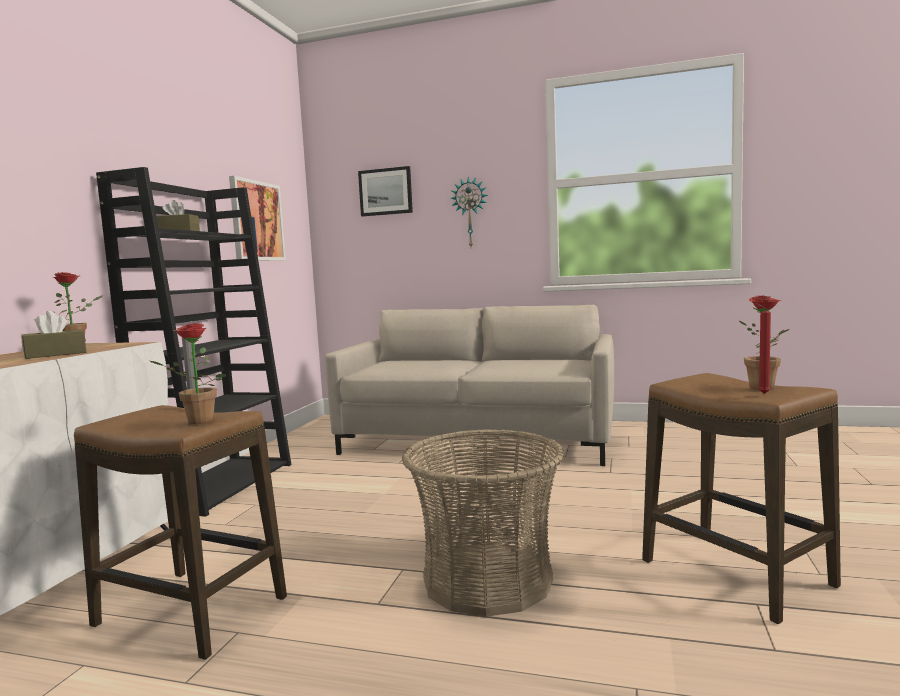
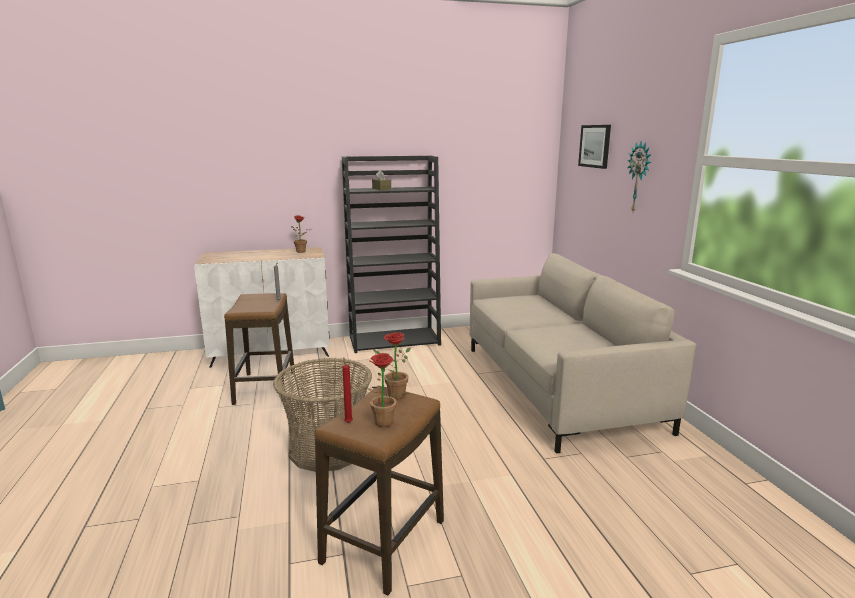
camera: 60 degrees right, 10 degrees up
(55, 354) = (275, 256): brown tissue box -> none
(195, 422) = (247, 308): potted plant -> potted plant (393, 395)
(256, 221) = (483, 170): picture -> none

